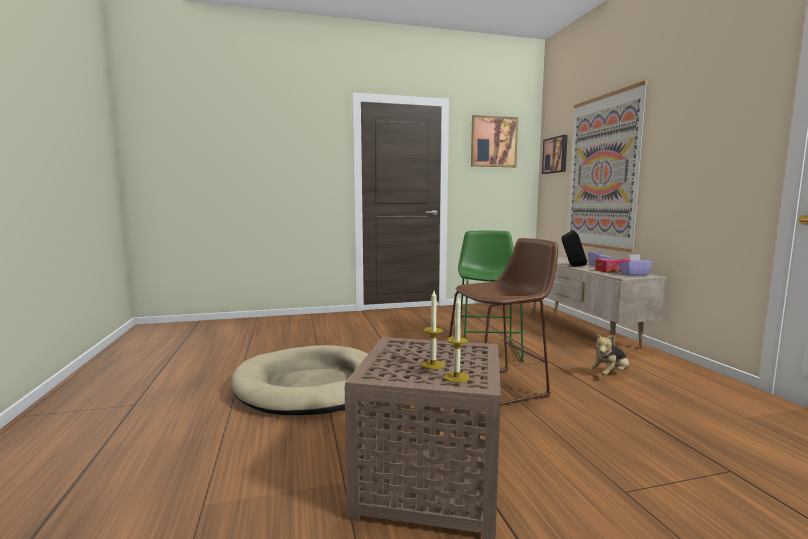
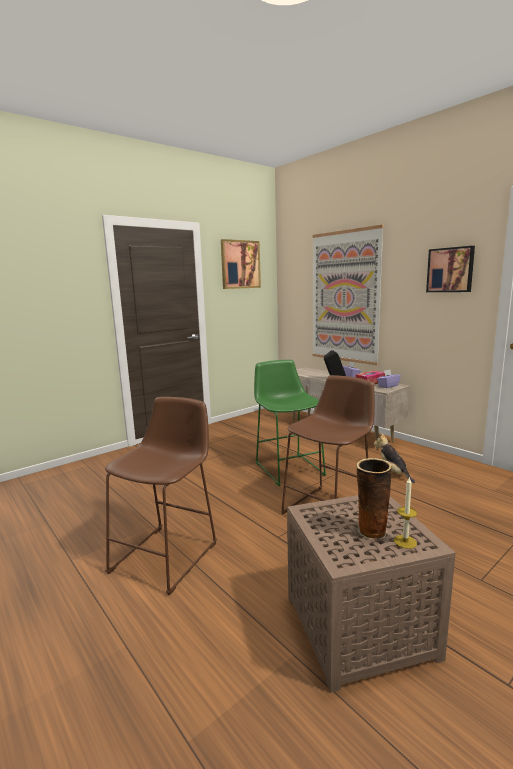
camera: 25 degrees left, 5 degrees up
(313, 386) = (168, 554): beige dog bed -> brown stool
(433, 365) = (371, 532): candle -> vase
(556, 155) = (295, 277): picture -> picture (450, 270)
(610, 374) = (392, 473): plush toy -> plush toy turned 120 degrees clockwise

